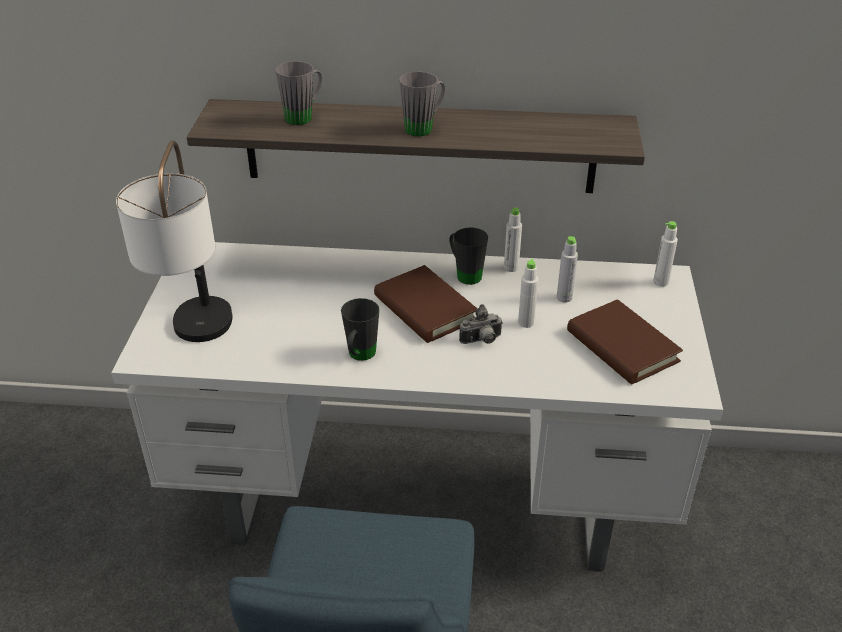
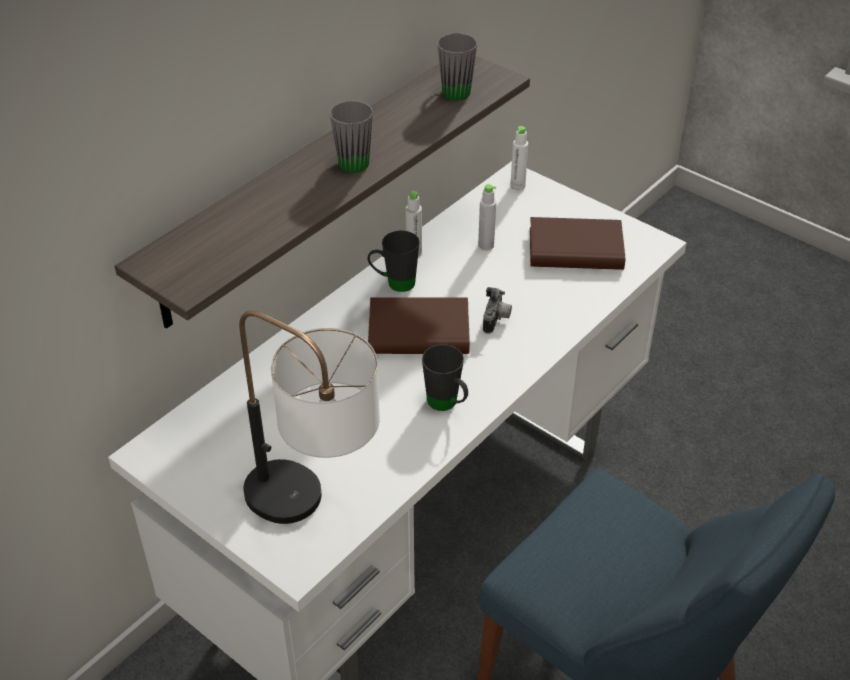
camera: 55 degrees left, 5 degrees up
(304, 116) = (241, 218): grey mug -> grey mug (454, 89)
(526, 323) = (497, 283): white bottle -> none

